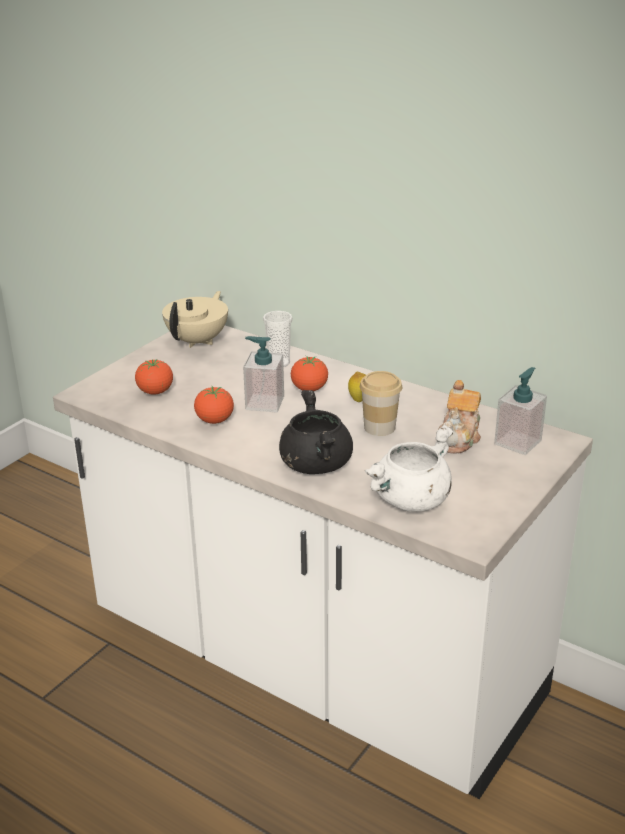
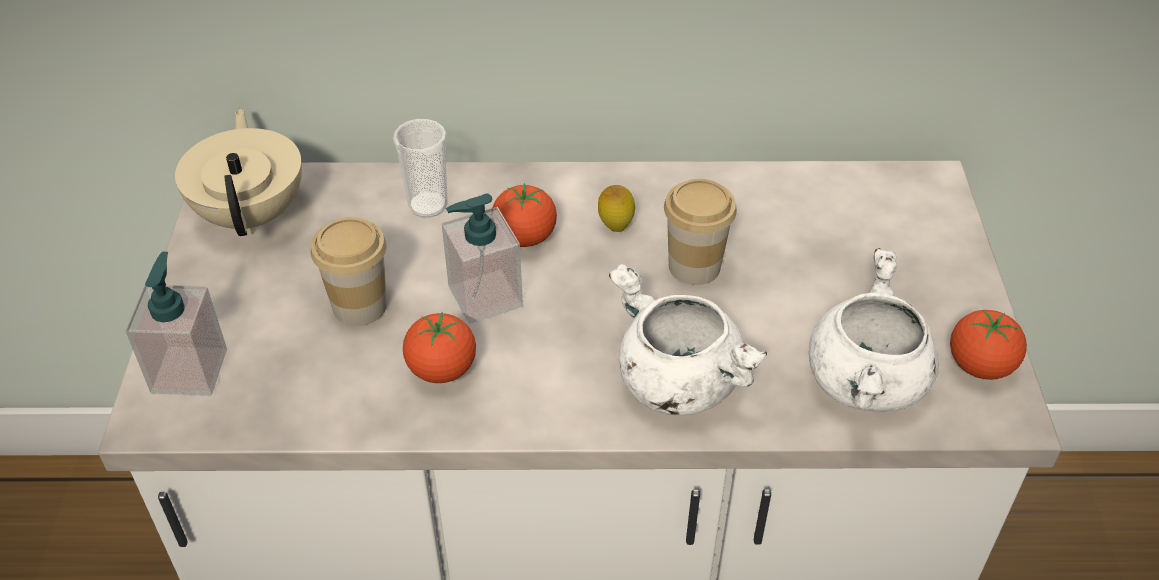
camera: 35 degrees left, 15 degrees up
(155, 392) = (283, 355): tomato -> tomato (979, 366)
(206, 387) = (359, 306): none -> cup
(314, 464) = (675, 382): black cooking pot -> white cooking pot
(459, 438) = (814, 237): teapot -> none
(518, 442) = (888, 209): soap dispenser -> soap dispenser (189, 370)

